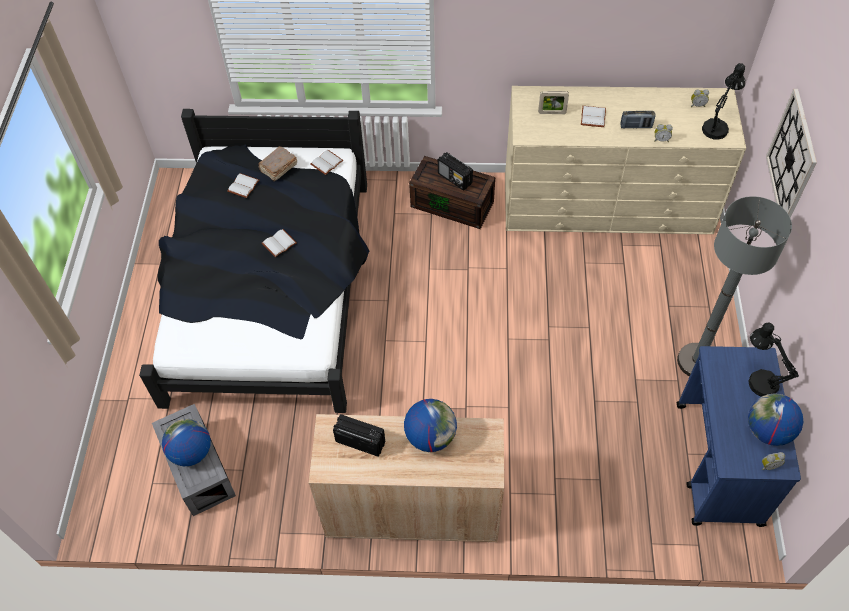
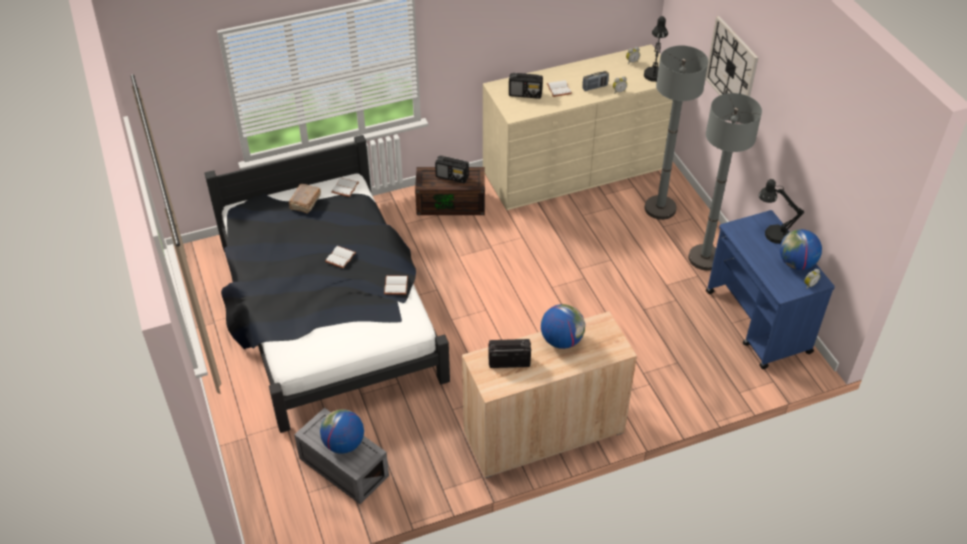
camera: 25 degrees left, 10 degrees down
(243, 185) = (281, 224): white book -> white book (395, 285)
(552, 113) = (525, 94): picture frame -> radio
(677, 282) = (660, 208): none -> grey floor lamp

